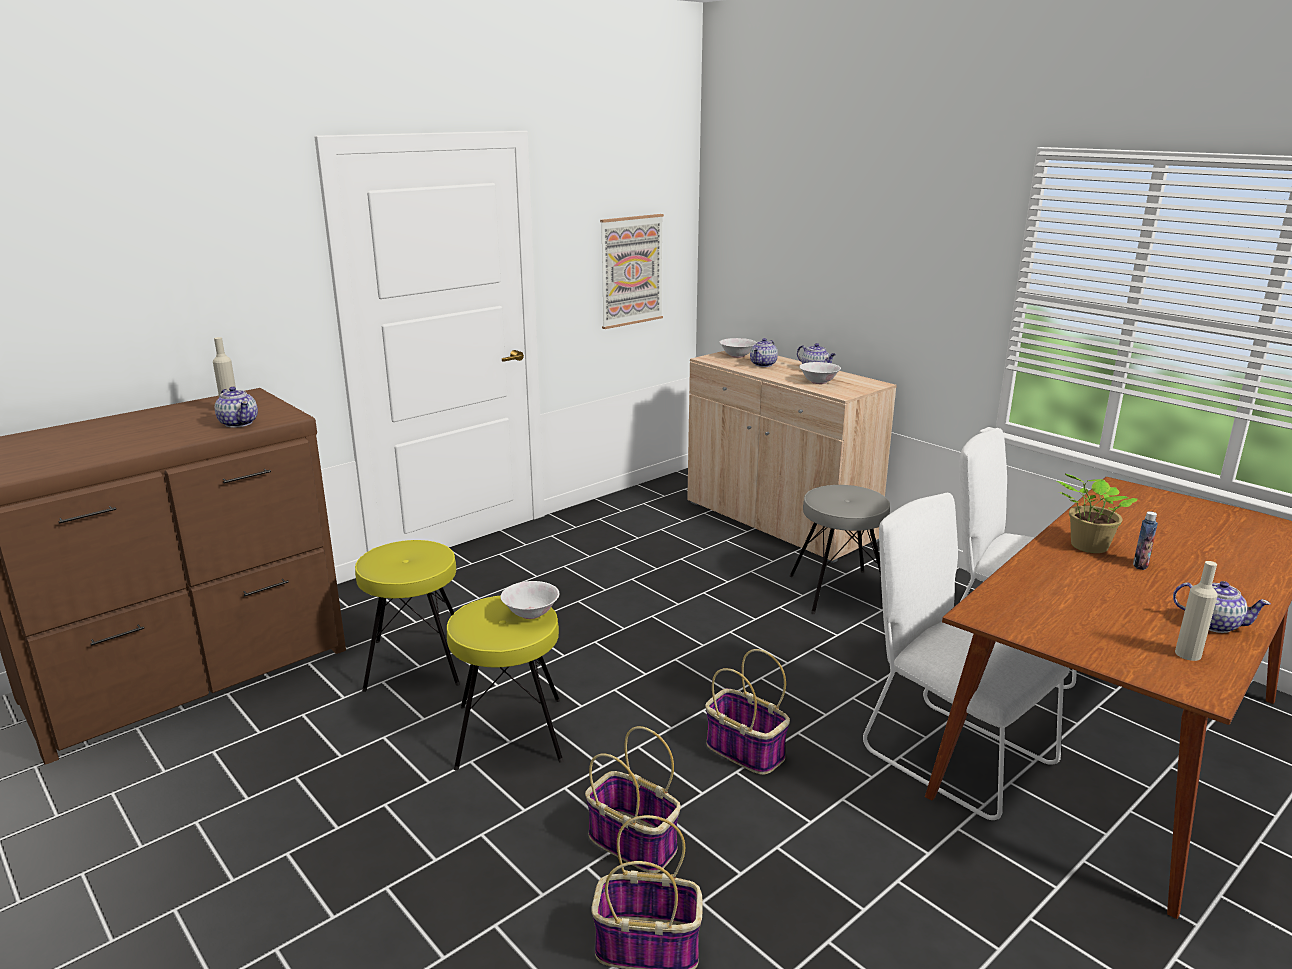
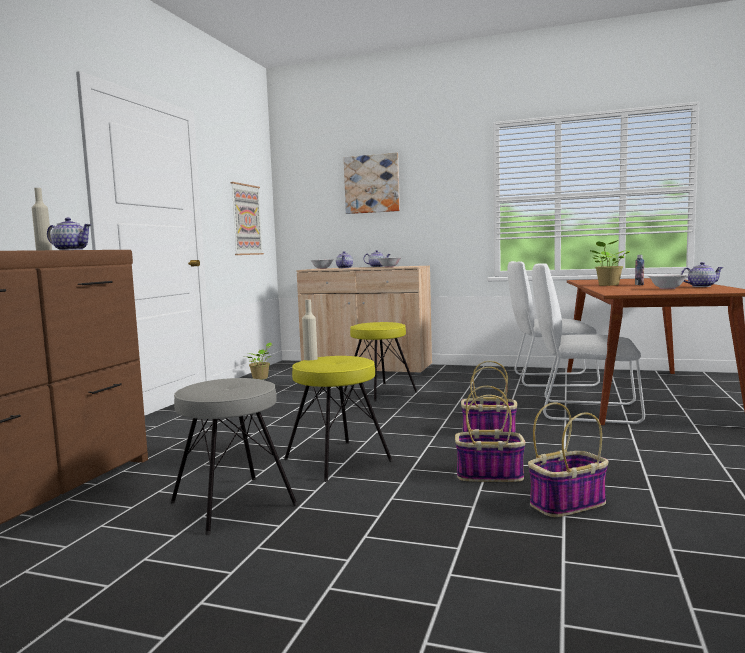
camera: 30 degrees left, 15 degrees down
(417, 662) = (217, 451): yellow stool -> yellow stool (380, 392)
(531, 613) = (348, 357): white bowl -> white bowl (667, 288)
(621, 508) = (261, 378): none -> potted plant
(830, 227) = (372, 184): none -> picture
(839, 591) = (440, 381): grey stool -> grey stool (233, 503)
(1188, 654) = (713, 289): beige bottle -> beige bottle (310, 359)

